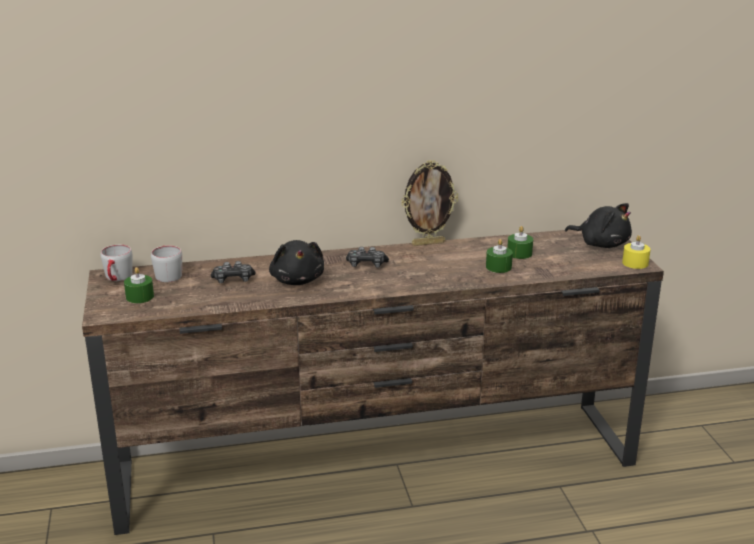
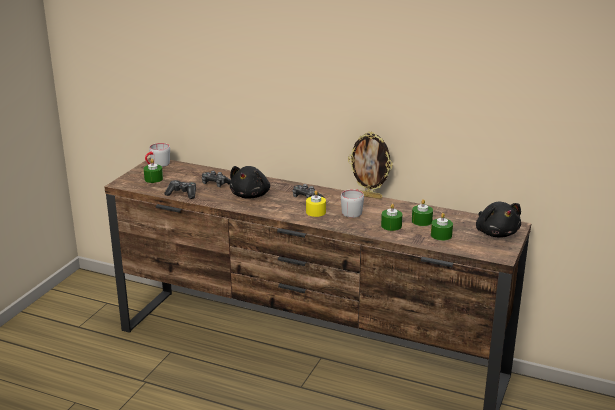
camera: 35 degrees right, 0 degrees up
(167, 274) = (186, 170): grey mug -> grey mug (353, 211)
(209, 304) = (182, 194): none -> game controller
(559, 262) = (441, 235): none -> green candle
(635, 263) = (499, 254): yellow candle -> yellow candle (315, 212)

